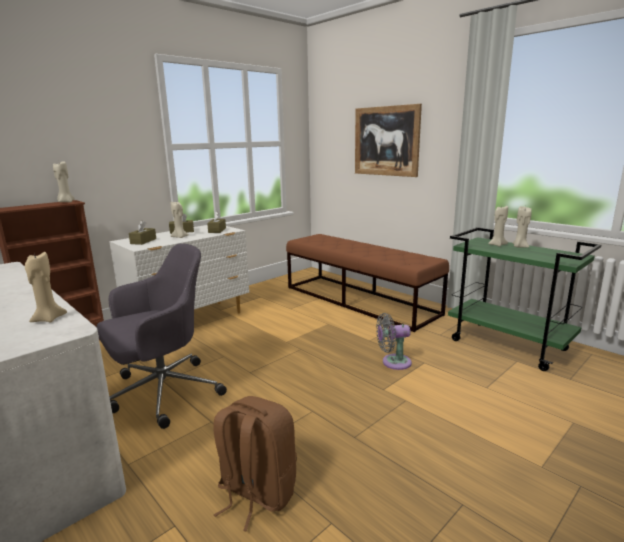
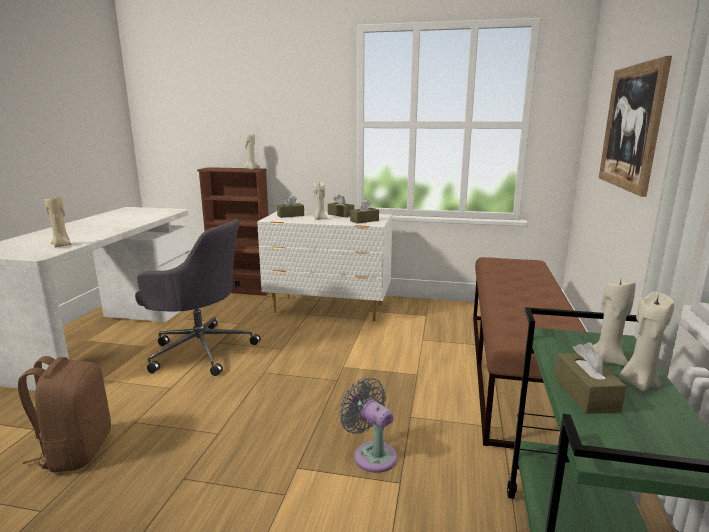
camera: 55 degrees right, 0 degrees up
(524, 254) = (585, 394): none -> brown tissue box

